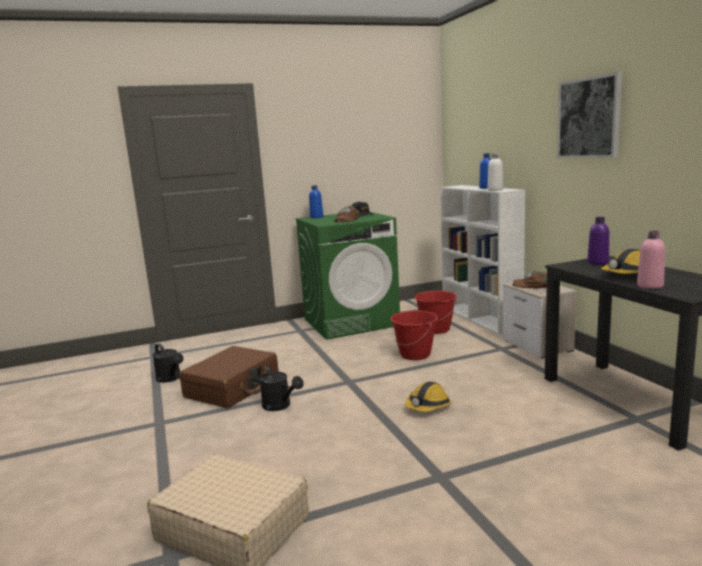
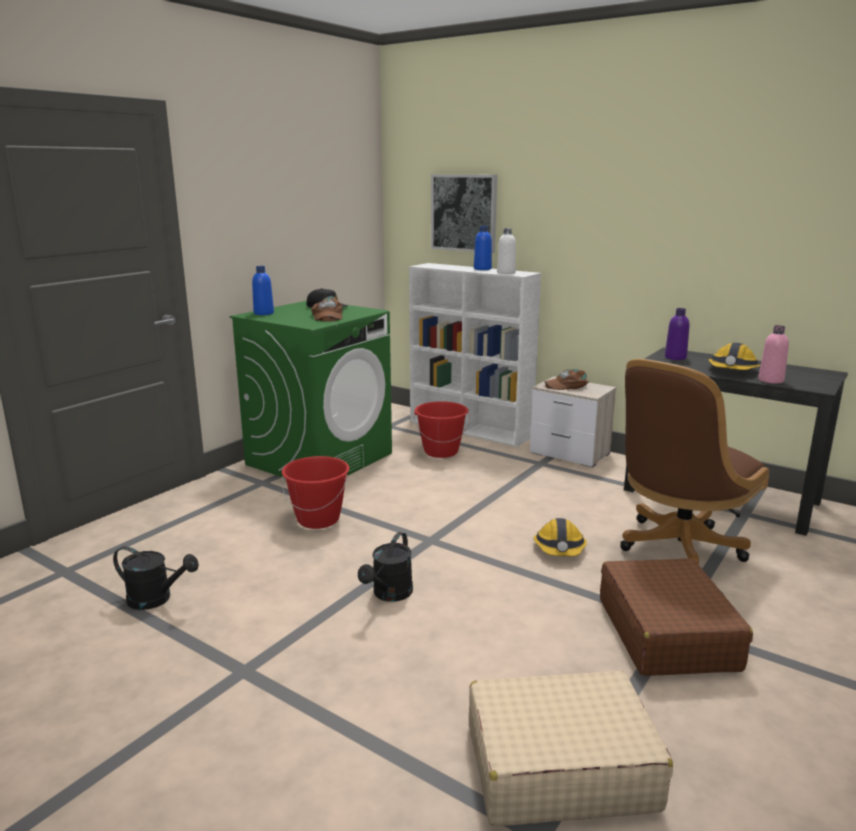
camera: 35 degrees left, 5 degrees up
(233, 388) = (283, 587): brown suitcase -> brown suitcase (667, 633)
(280, 406) = (389, 595): black watering can -> black watering can turned 105 degrees clockwise
(415, 355) = (461, 488): red bucket -> red bucket (318, 519)
(520, 430) = (675, 551): none -> brown office chair
(589, 118) = (638, 195): picture -> picture (464, 213)

